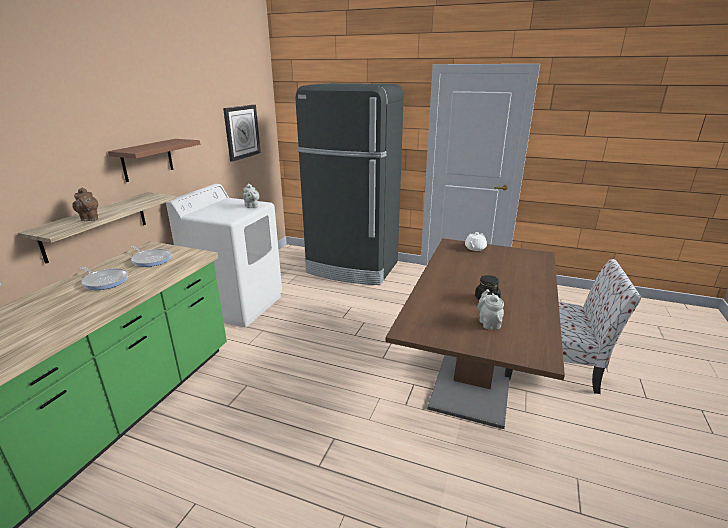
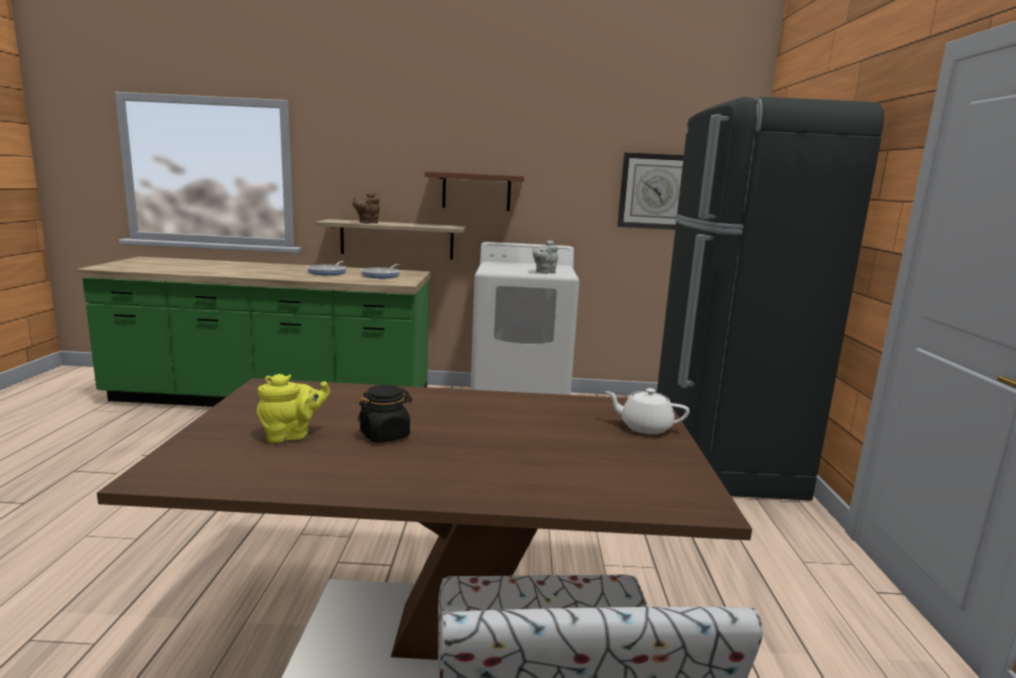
camera: 70 degrees right, 10 degrees down
(488, 323) = (292, 435): grey teapot -> yellow teapot

